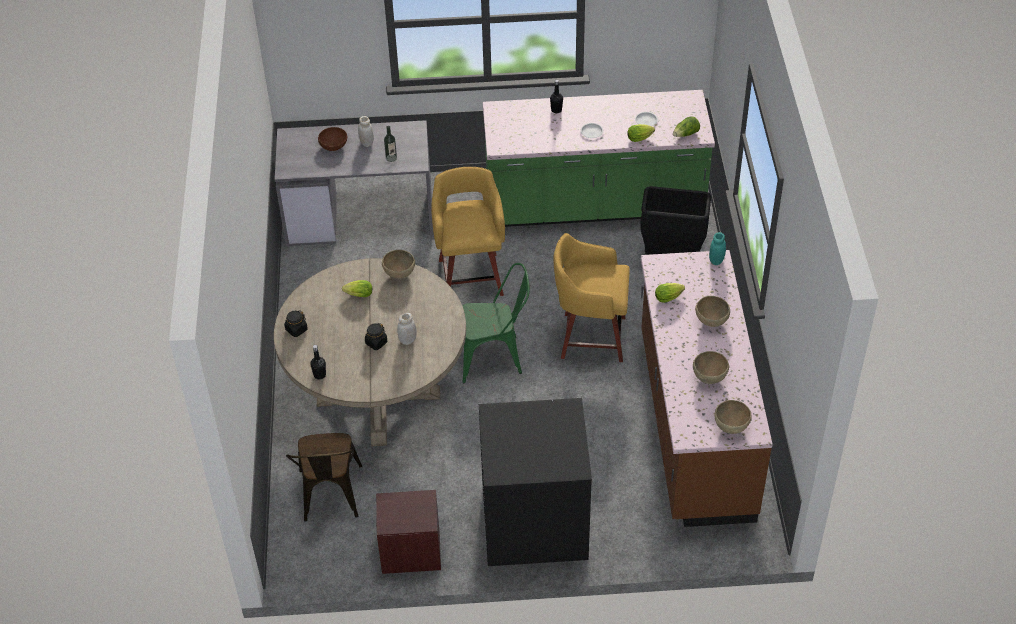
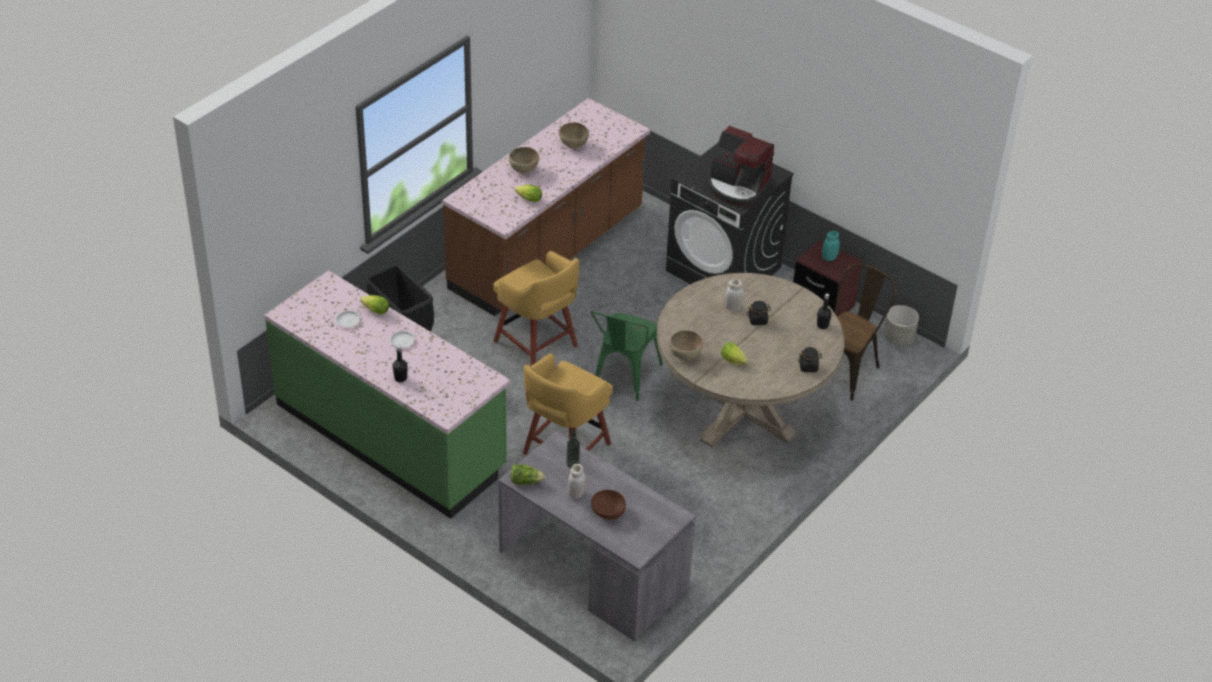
camera: 140 degrees left, 5 degrees down
(312, 566) = (898, 338): none -> grey planter
(495, 357) = (623, 378): green chair -> green chair turned 105 degrees counterclockwise
(515, 430) = (738, 186): none -> coffee machine
(686, 134) = (337, 290): lettuce -> lettuce (525, 481)
(716, 260) = (462, 199): turquoise jar -> turquoise jar (829, 257)
(731, 427) = (599, 117): brown bowl -> none

